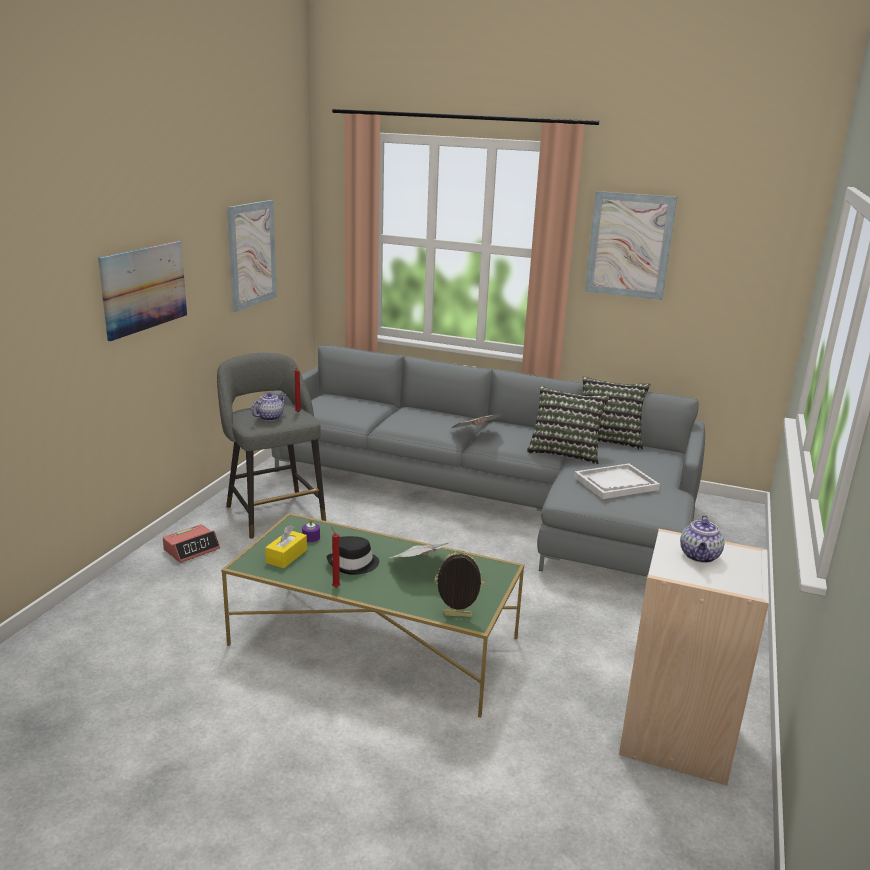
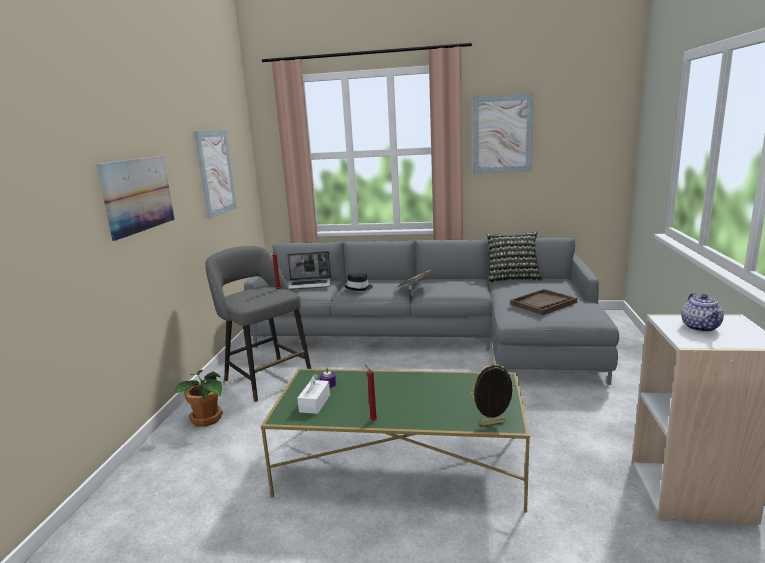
camera: 10 degrees left, 5 degrees down
(192, 549) = (206, 420): alarm clock -> potted plant
(270, 417) = (257, 296): teapot -> none
(286, 556) = (315, 403): yellow tissue box -> white tissue box
(352, 406) = (310, 284): none -> laptop
(353, 564) = (377, 398): black hat -> black hat (359, 288)
(422, 565) = (435, 388): newspaper -> none
(565, 452) = (489, 290): pillow -> none
(616, 483) = (543, 303): white tray -> brown tray

